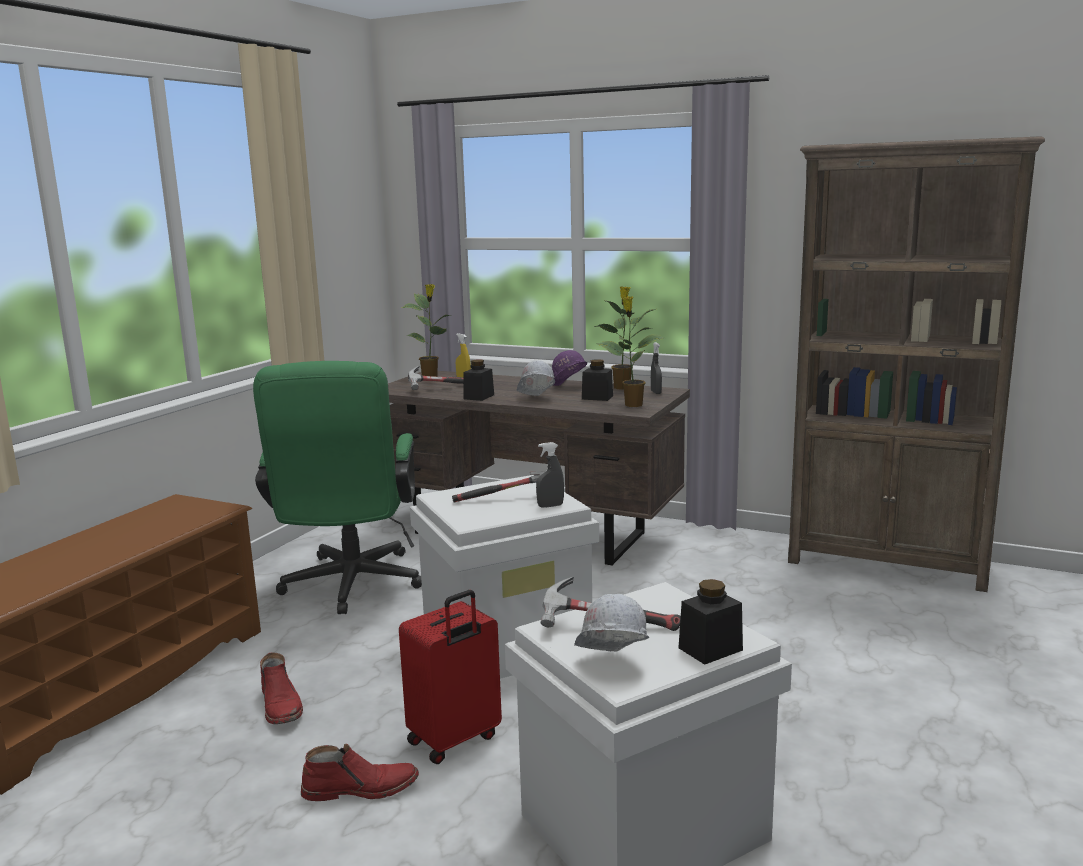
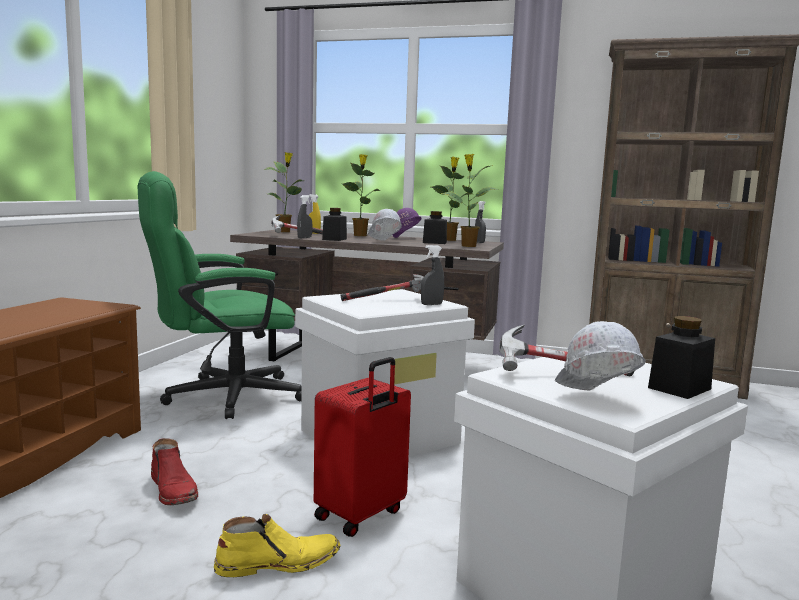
camera: 10 degrees left, 5 degrees down
(350, 588) = (220, 397): green office chair -> green office chair turned 75 degrees clockwise
(361, 788) = (278, 563): red boot -> yellow boot
(445, 395) = (304, 238): none -> grey spray bottle
(517, 382) = (360, 235): none -> potted plant

